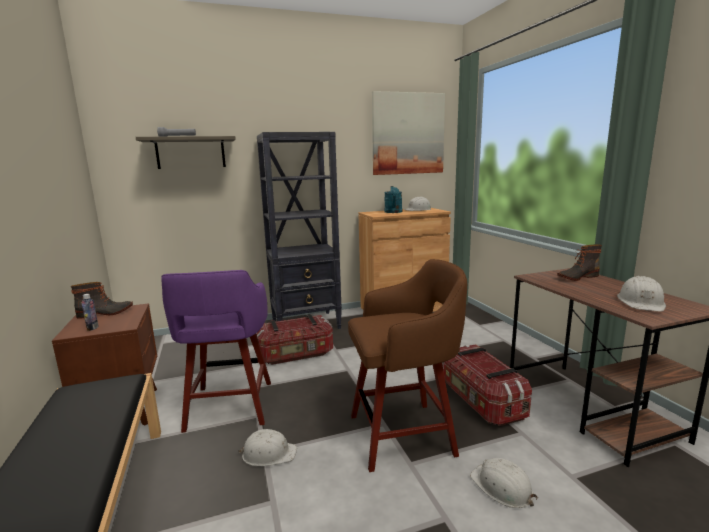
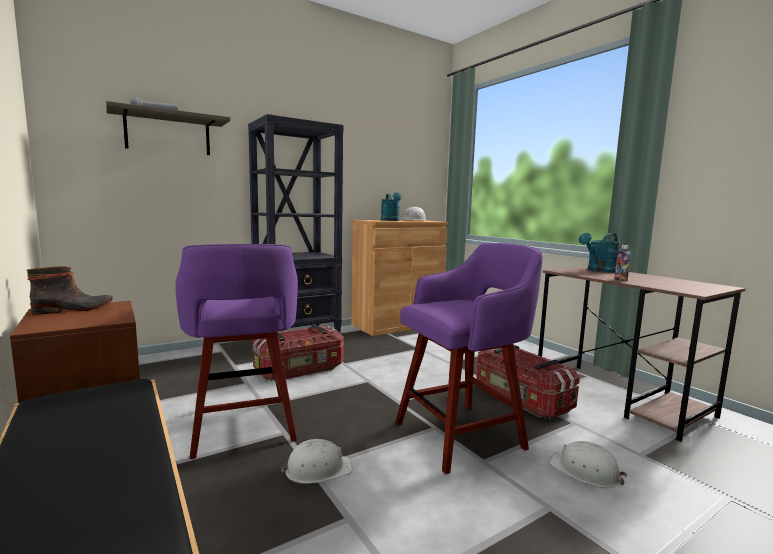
camera: 15 degrees left, 5 degrees down
(92, 328) = (67, 322): bottle -> bottle (620, 280)
(405, 434) = (462, 435): brown stool -> purple stool
(408, 134) = (402, 142): picture -> none
(577, 277) = (599, 271): boot -> turquoise watering can
(641, 302) = (674, 284): white hard hat -> none

